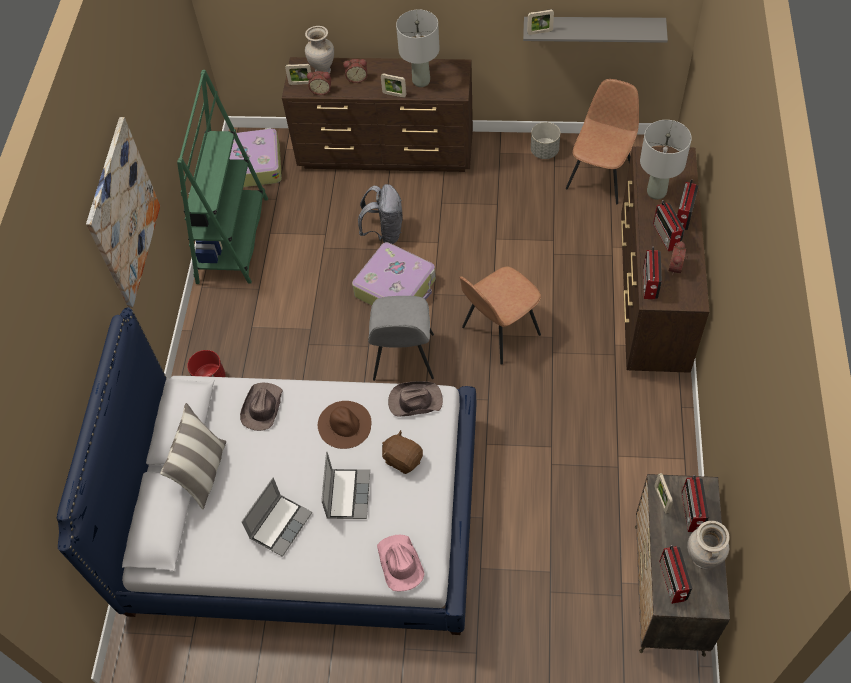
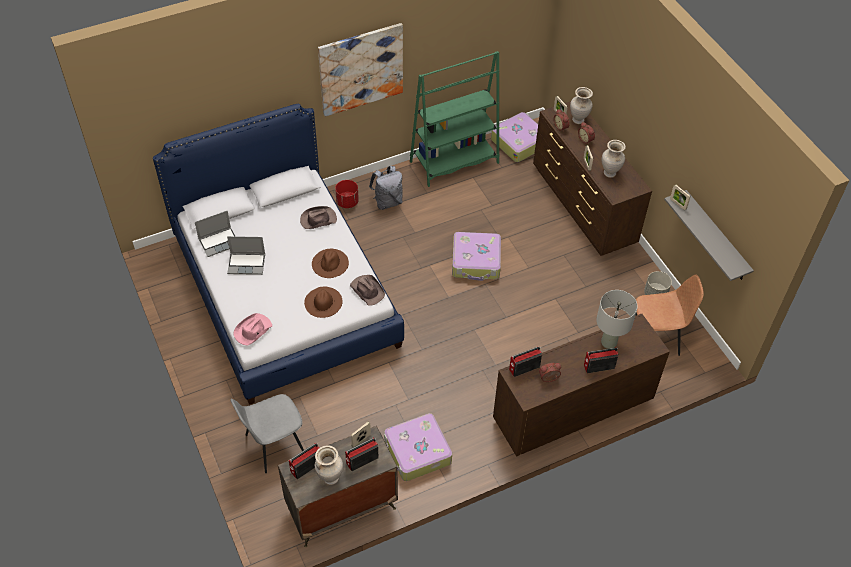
camera: 55 degrees right, 5 degrees down
(203, 472) = (260, 213): pillow -> none
(347, 494) = (283, 285): laptop -> laptop (219, 242)
(384, 232) = (516, 235): grey backpack -> grey backpack (387, 202)
(403, 359) = (424, 290): grey chair -> grey chair (273, 445)
(403, 459) = (323, 302): brown plush toy -> brown hat
(421, 81) = (610, 173): grey table lamp -> beige vase
(499, 332) = (479, 333): brown chair -> none
(630, 471) = (417, 452): none -> suitcase
(666, 236) = (572, 363): radio -> none

